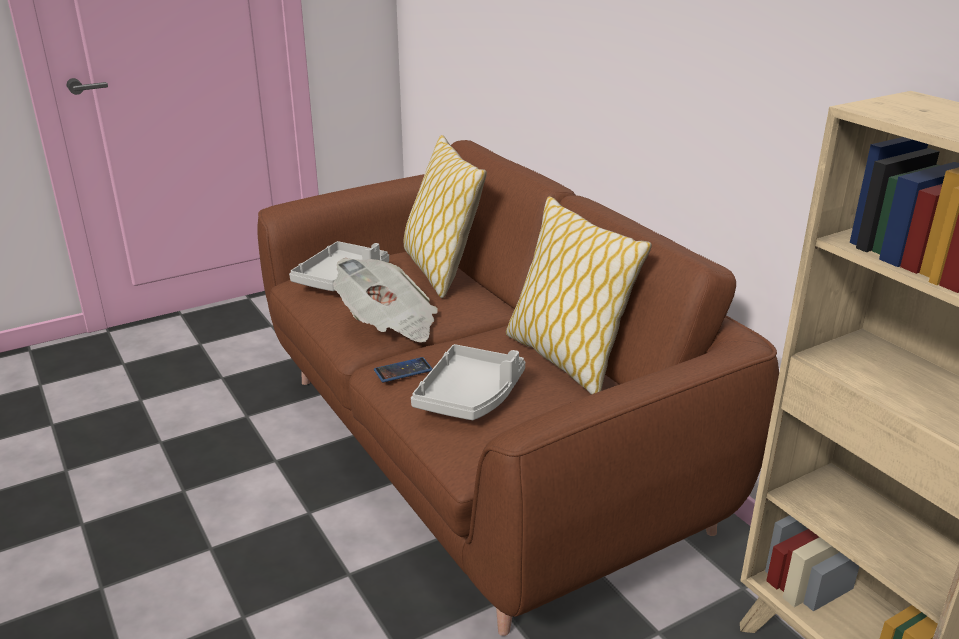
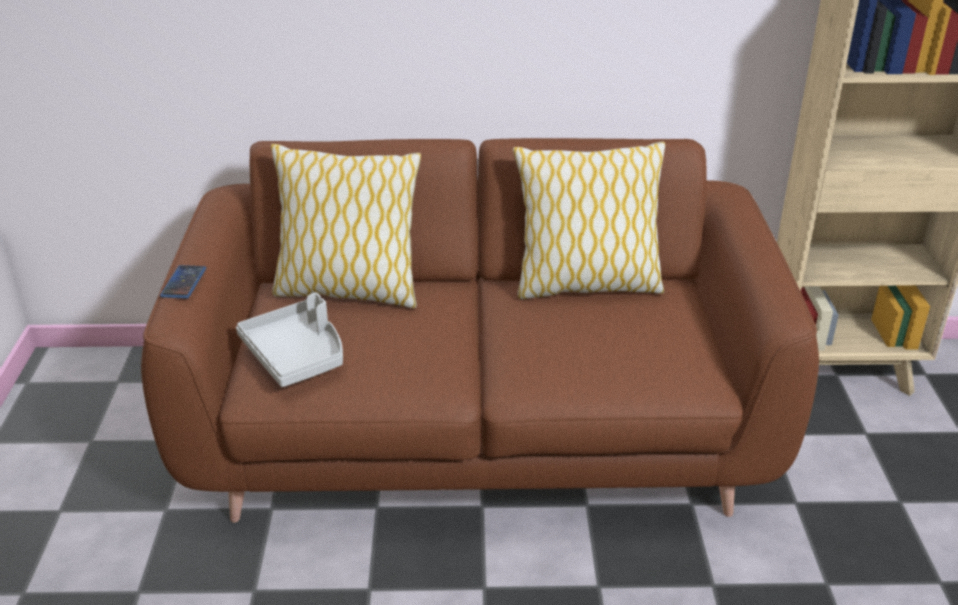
camera: 60 degrees left, 5 degrees up
(389, 324) = (431, 356): newspaper -> none
(403, 370) = (538, 374): phone -> phone (183, 283)
(470, 396) = (618, 350): grey tray -> none

